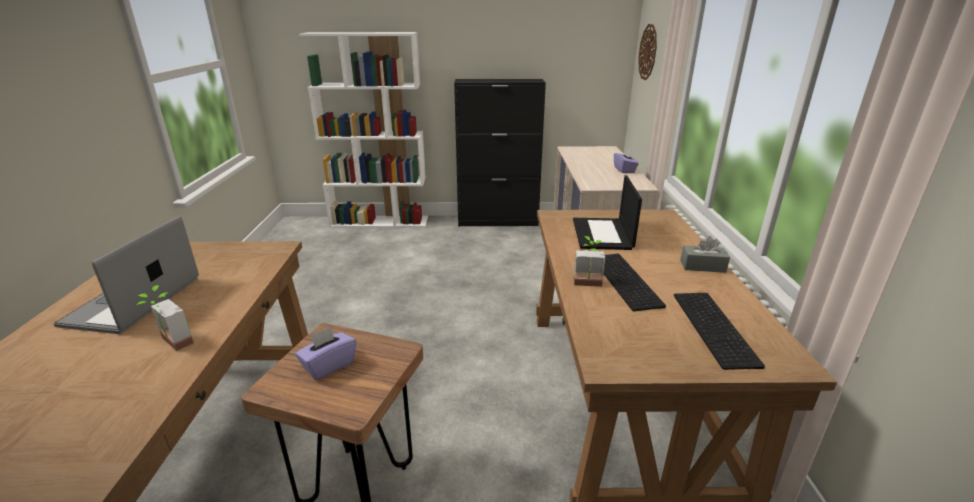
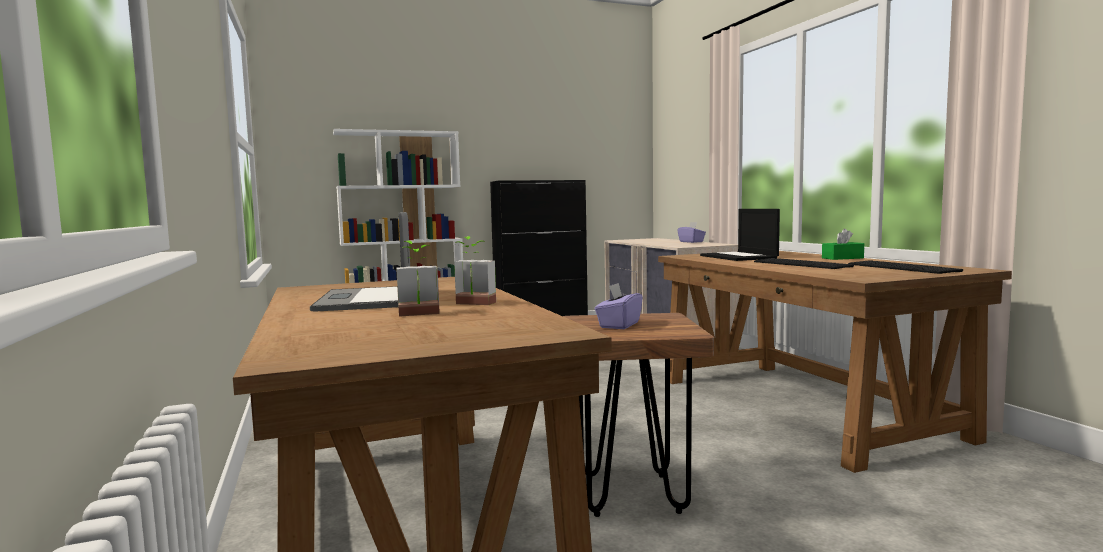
camera: 20 degrees left, 20 degrees down
(588, 285) = (778, 267): potted plant -> potted plant (419, 315)
(648, 52) = (673, 150): wall clock -> none
(702, 266) = (842, 258): grey tissue box -> green tissue box

